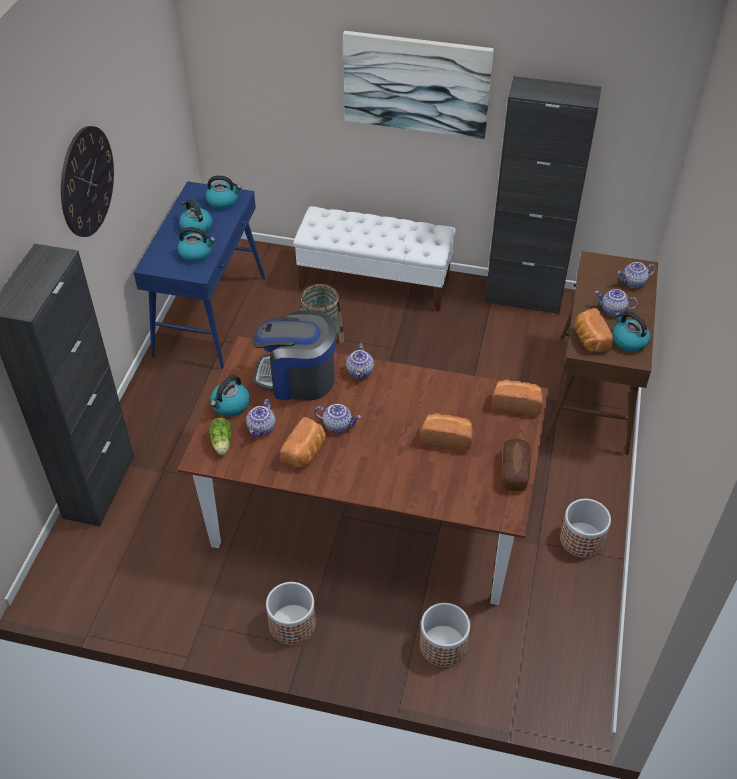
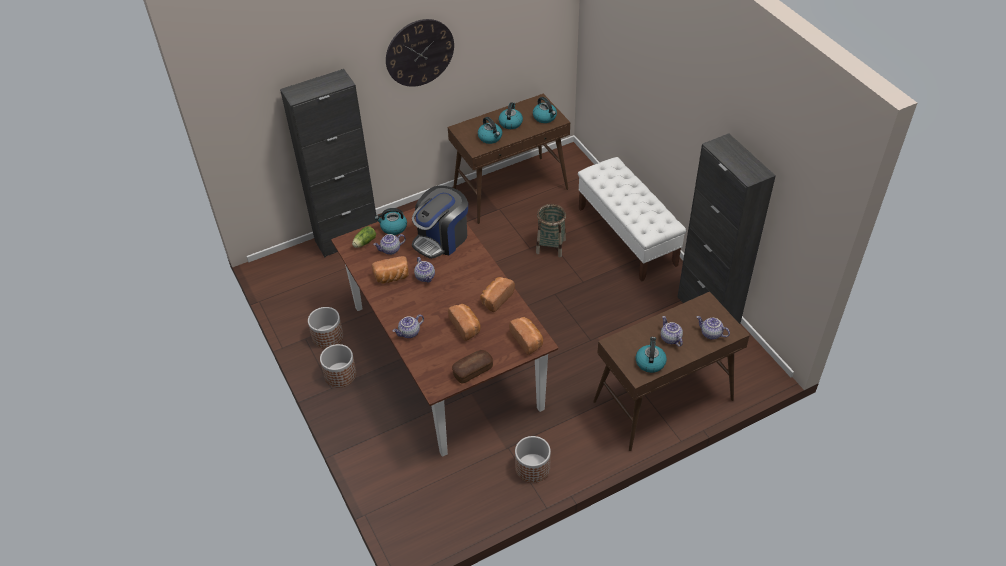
camera: 50 degrees right, 0 degrees up
(210, 315) = (511, 189): blue console table -> brown console table
(297, 378) = (441, 239): coffee machine -> coffee machine turned 105 degrees counterclockwise
(360, 372) = (475, 260): teapot -> teapot (409, 333)
(416, 84) = (682, 104): picture -> none
(443, 646) = (389, 449): planter -> planter (327, 337)
(589, 339) = (627, 342): bread -> bread (496, 299)

